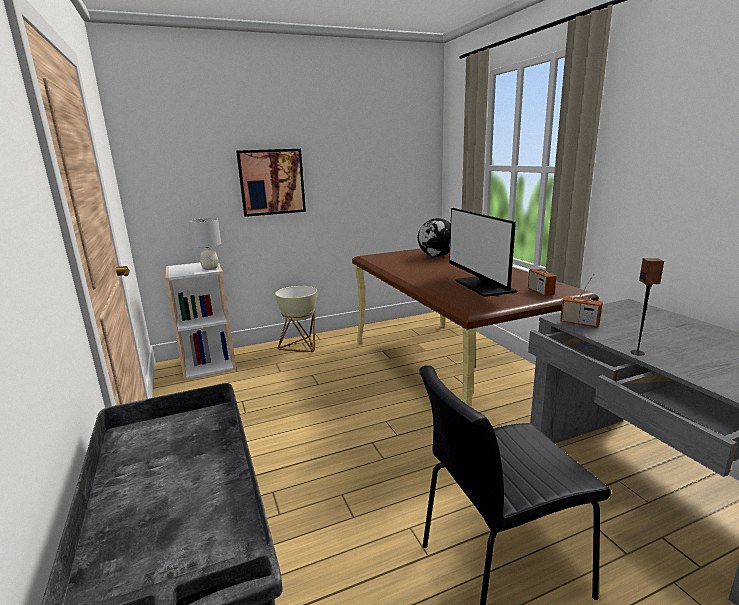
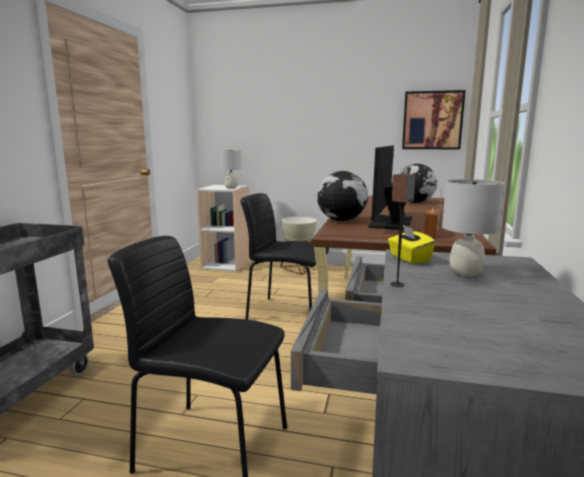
camera: 35 degrees right, 5 degrees down
(272, 182) = (298, 126): picture -> picture (432, 120)
(358, 400) = (285, 312): none -> black chair
(442, 293) = (341, 220): none -> globe
(579, 323) = (409, 259): radio -> yellow tissue box
(640, 327) = (464, 274): none -> grey table lamp

